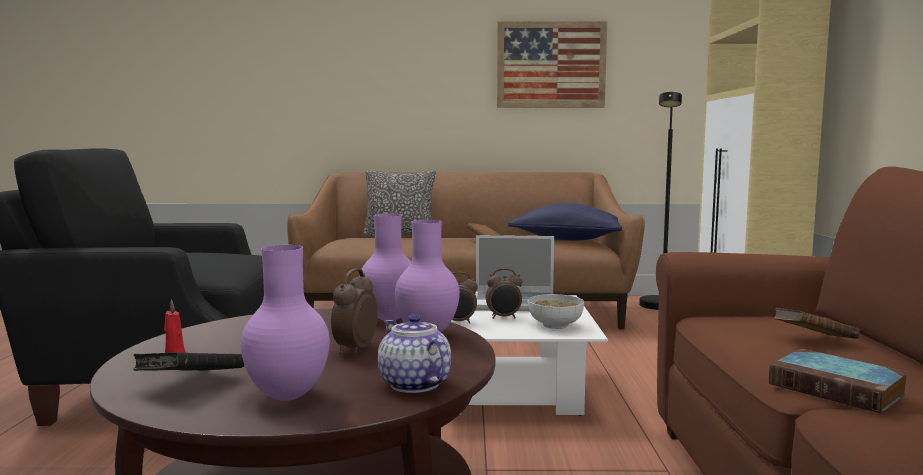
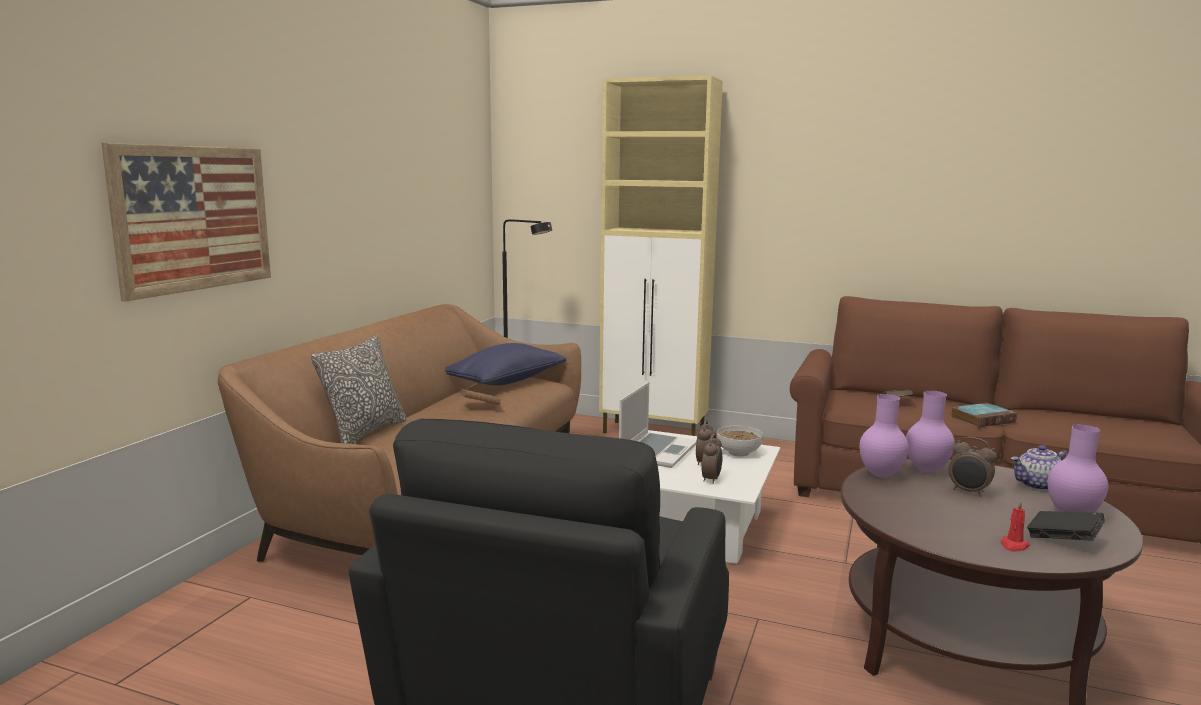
camera: 70 degrees left, 5 degrees up
(551, 65) = (403, 185): picture -> picture (194, 218)

